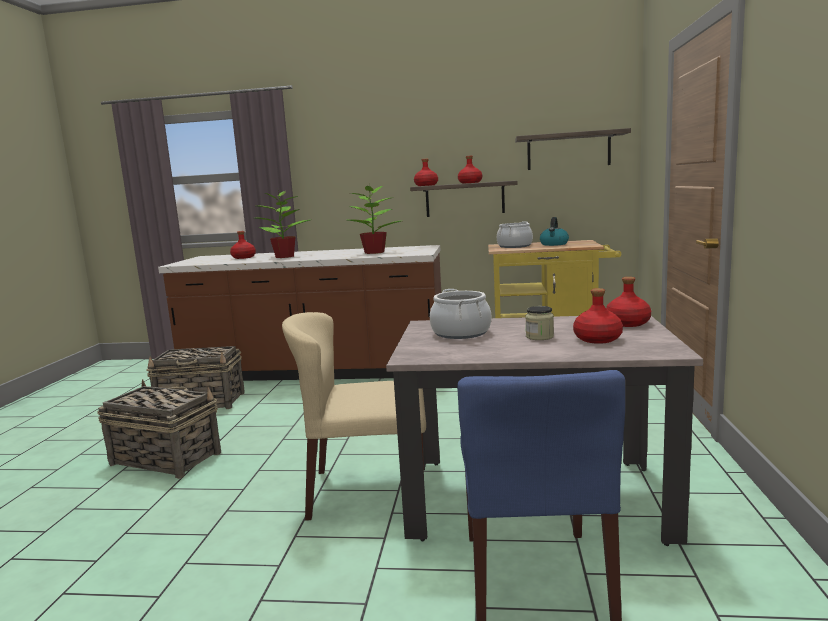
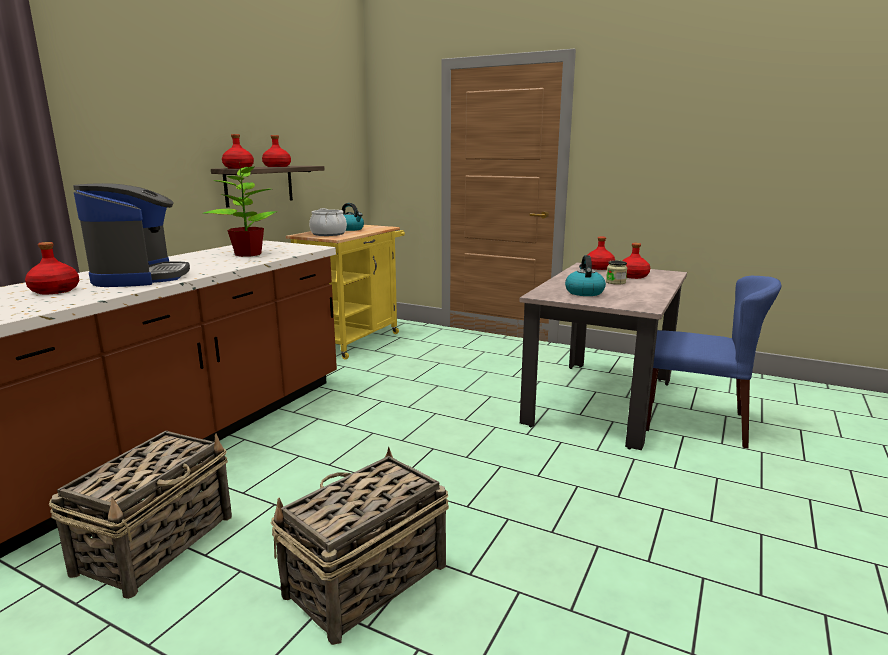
camera: 70 degrees left, 5 degrees up
(284, 256) = (140, 277): potted plant -> coffee machine
(366, 491) = (554, 454): beige chair -> none
(460, 333) = (584, 292): cooking pot -> kettle
(568, 151) = (330, 138): shelf -> none

